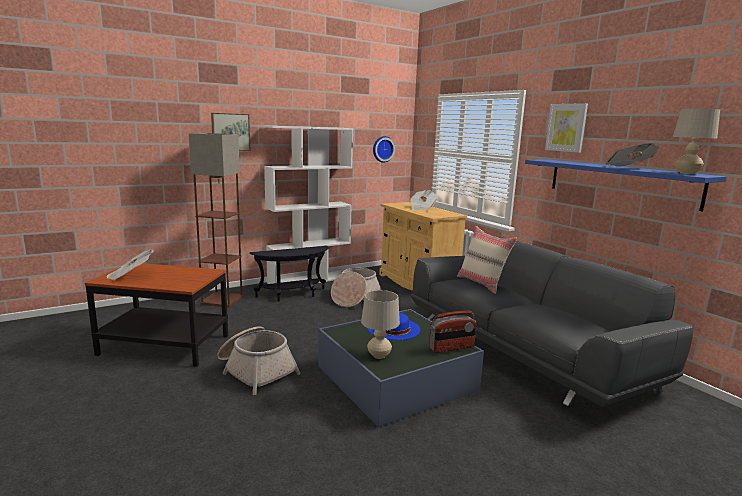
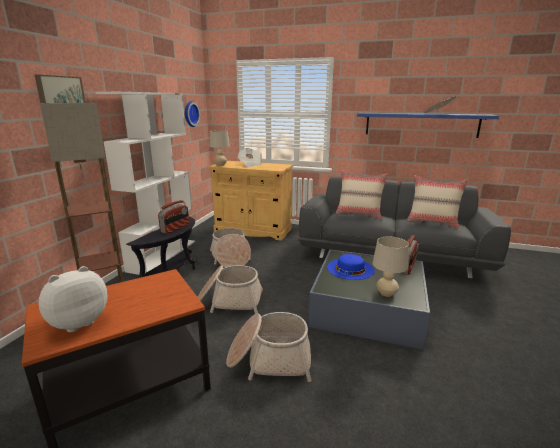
camera: 40 degrees left, 5 degrees up
(130, 276) = (77, 322): newspaper -> plush toy
(298, 251) = (175, 228): none -> radio
(298, 326) = (229, 300): none -> basket
(553, 315) = (433, 222): none -> beige pillow
(566, 127) = (375, 87): picture -> none
(687, 173) = (475, 114): beige table lamp -> beige table lamp (220, 165)

